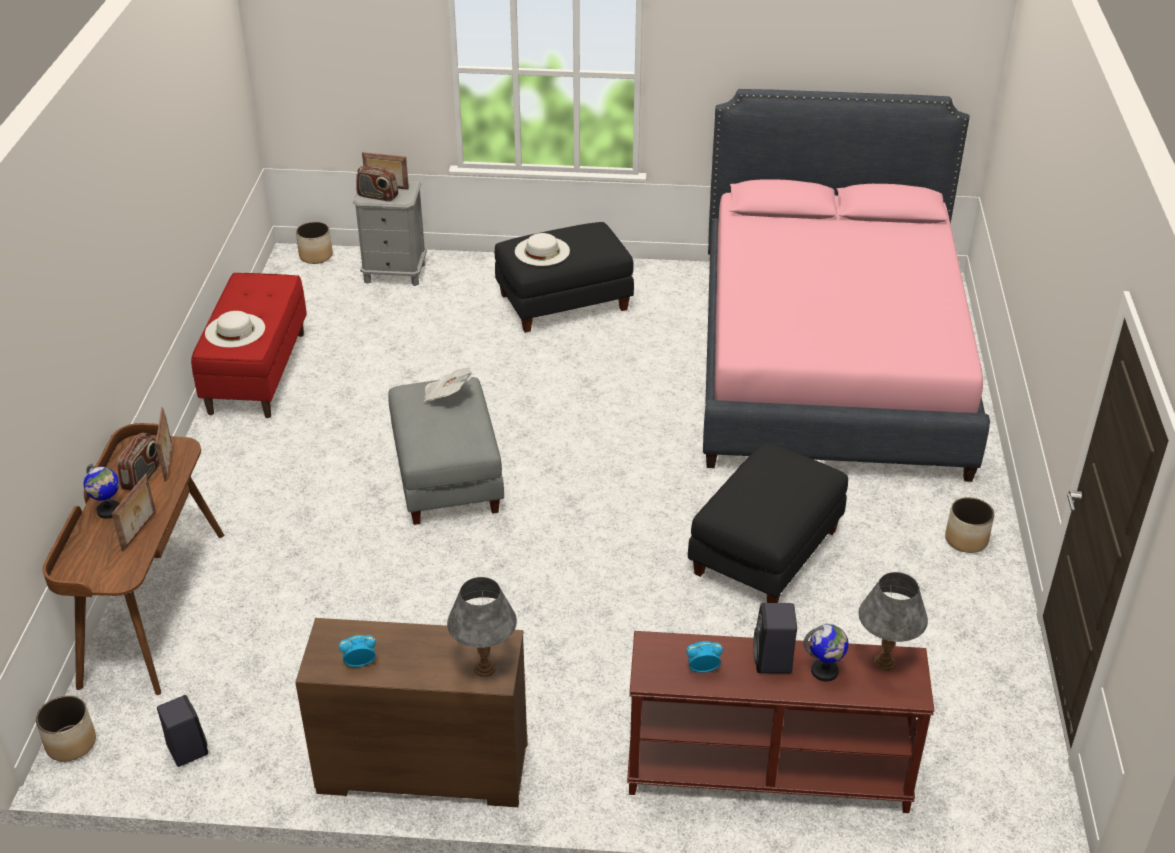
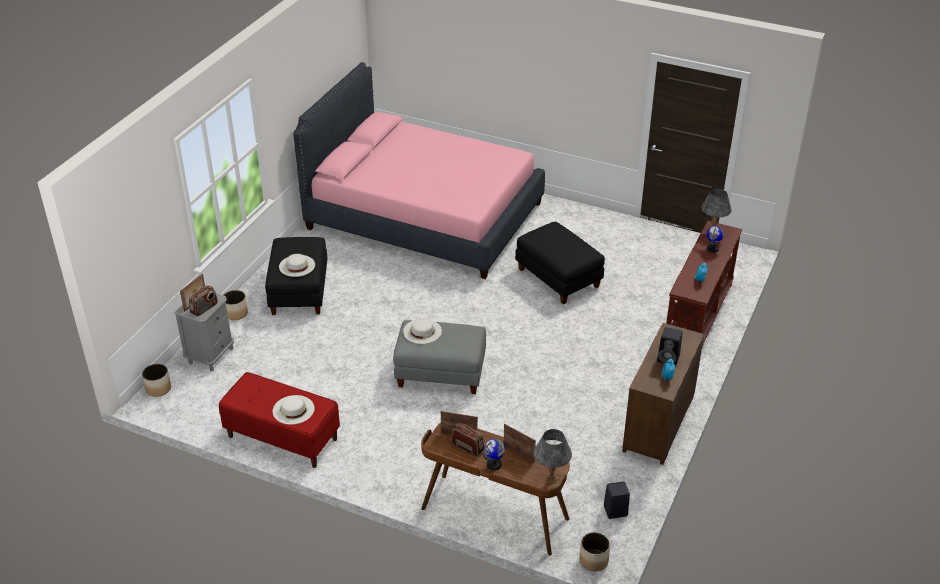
camera: 70 degrees left, 0 degrees up
(447, 395) = (422, 331): newspaper -> white hat
(485, 668) = (684, 338): grey table lamp -> grey table lamp (550, 479)
(773, 661) = (702, 260): black speaker -> black speaker (669, 358)
(966, 539) = (578, 218): planter -> planter (236, 313)

